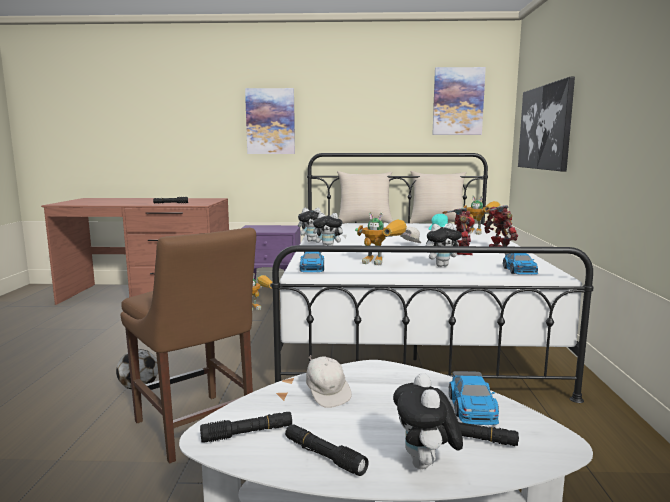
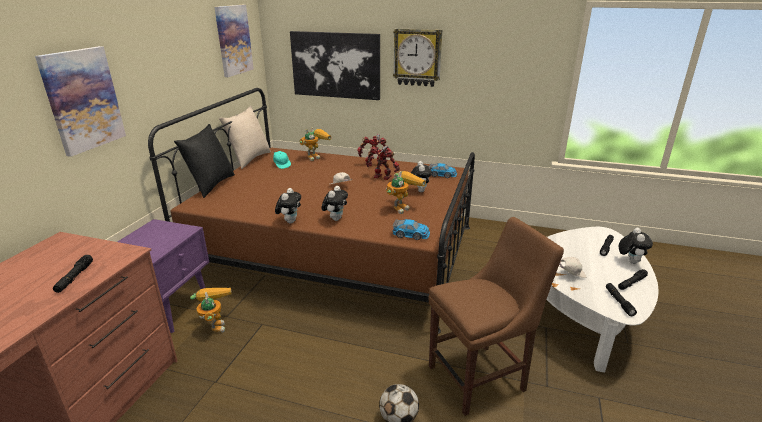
camera: 75 degrees left, 15 degrees up
(364, 223) = (211, 185): beige pillow -> black pillow
(405, 328) = (337, 251): white bed -> brown bed
(426, 465) = (630, 261): plush toy -> plush toy turned 90 degrees counterclockwise
(472, 408) = (579, 241): toy car -> none
(598, 103) = (417, 57): none -> wall clock

